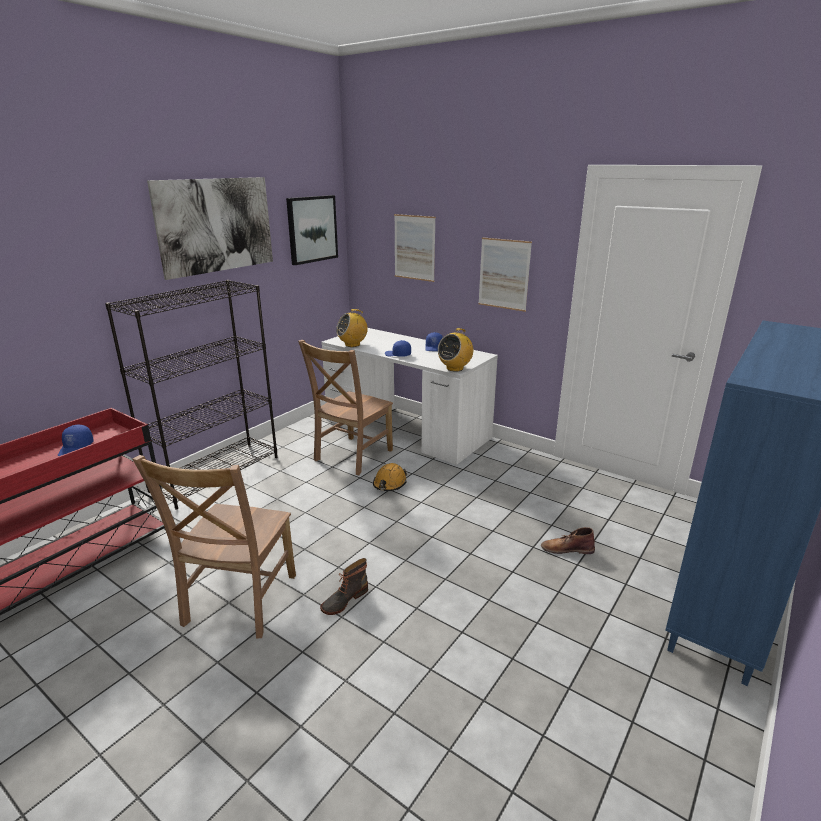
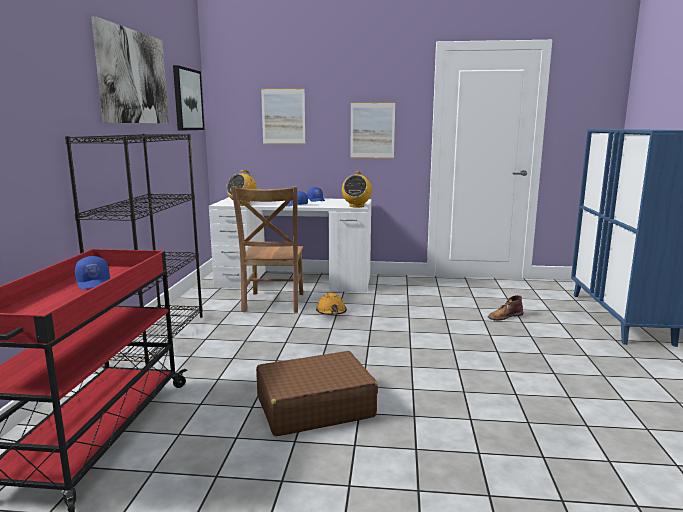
camera: 30 degrees left, 10 degrees down
(238, 602) = (314, 407): brown chair -> brown suitcase
(344, 600) = (399, 380): boot -> none

